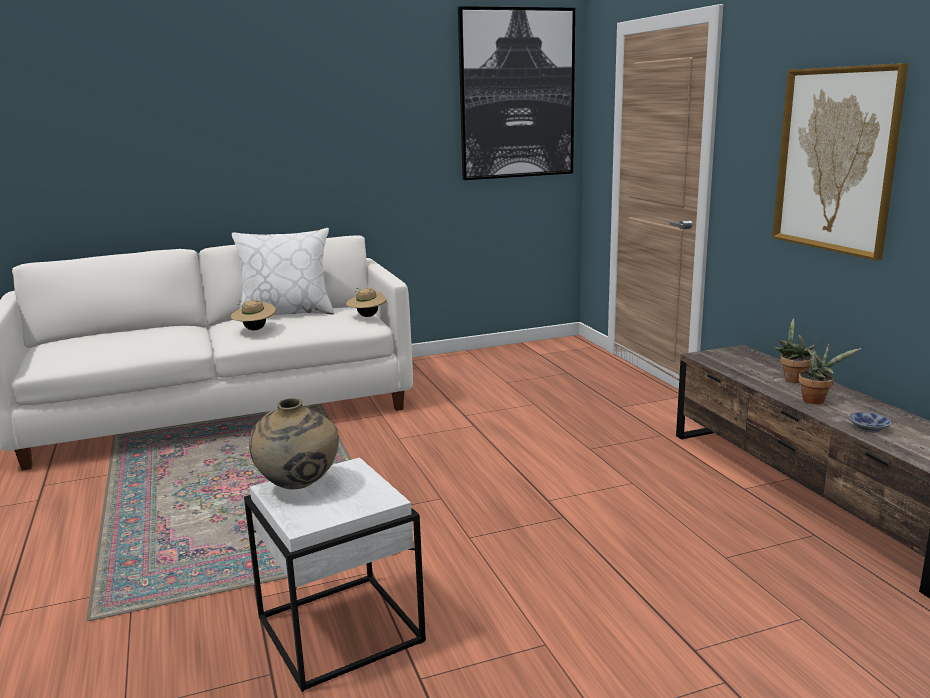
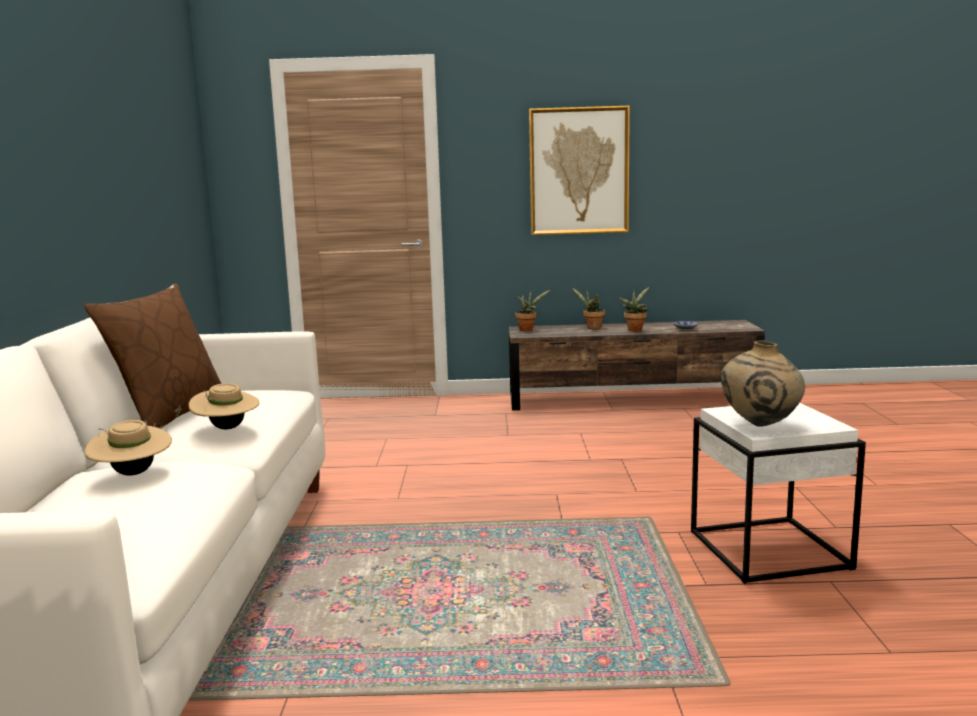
camera: 70 degrees left, 5 degrees down
(287, 313) = (170, 415): white pillow -> brown pillow
(367, 316) = (261, 387): beige hat -> beige hat (132, 474)
(517, 94) = (174, 126): picture -> none
(735, 354) = (528, 329): none -> potted plant

